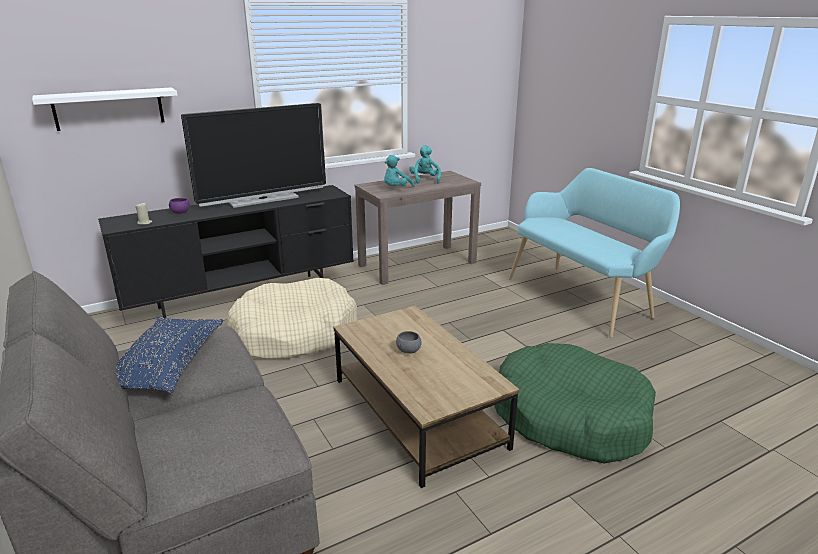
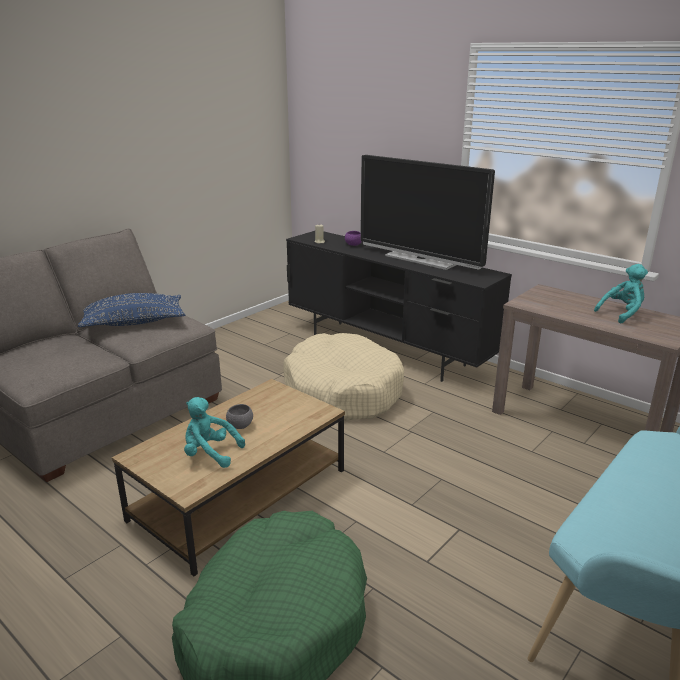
camera: 70 degrees right, 0 degrees up
(109, 108) = (350, 141): white shelf -> none
(396, 189) = (555, 305): turquoise plush toy -> turquoise plush toy (210, 454)

